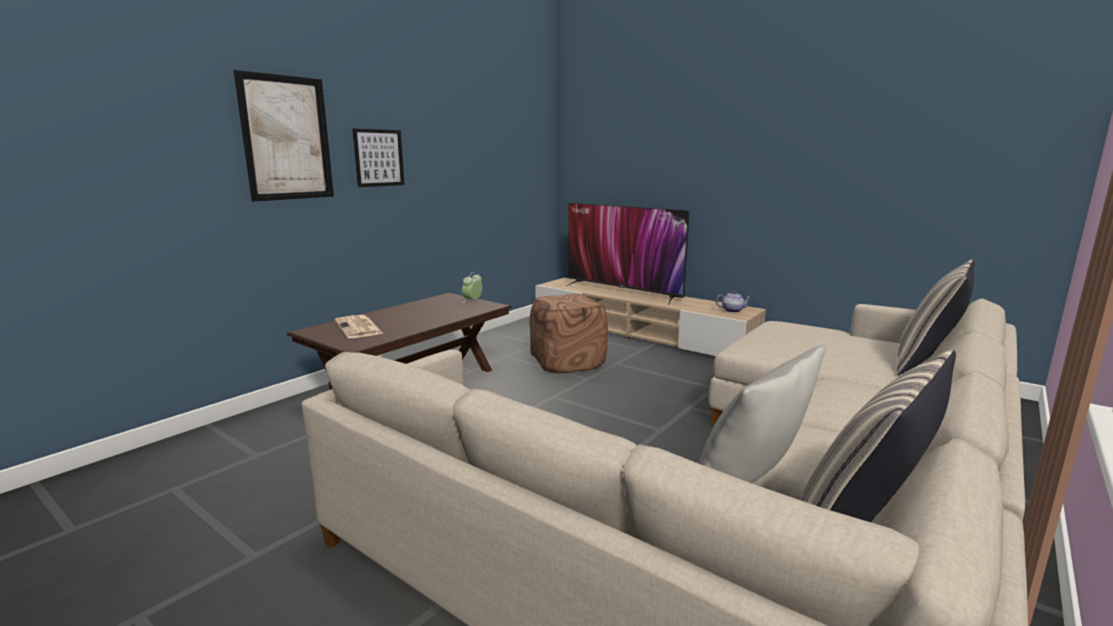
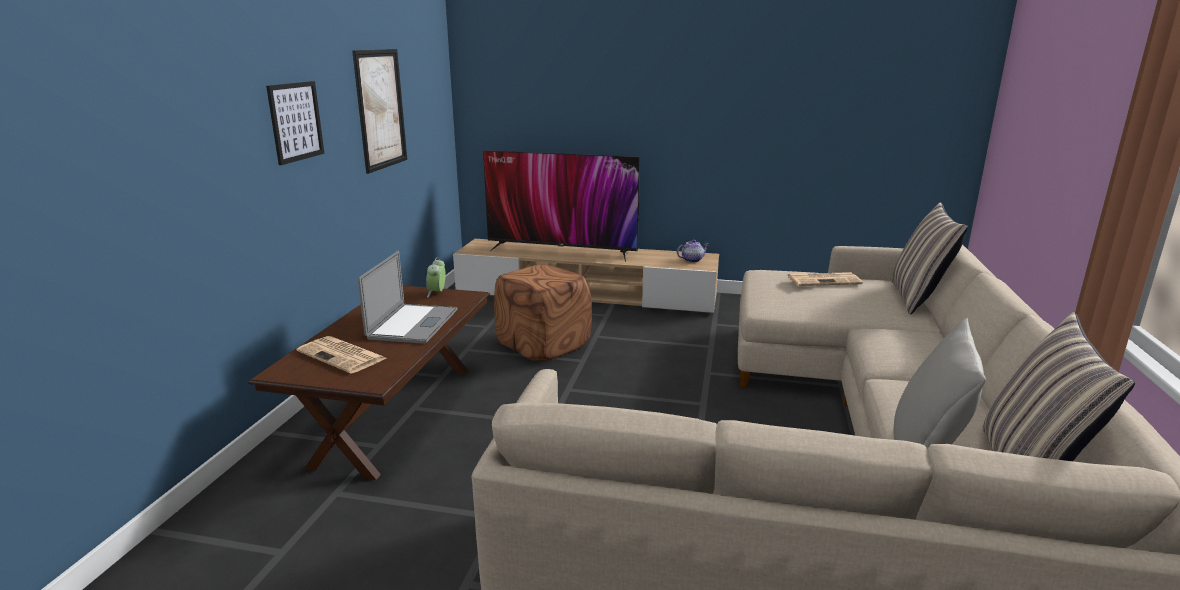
camera: 25 degrees left, 5 degrees up
(287, 138) = (200, 111): picture -> picture (380, 109)
(429, 317) = (413, 324): none -> laptop
(830, 334) = (824, 280): none -> newspaper

